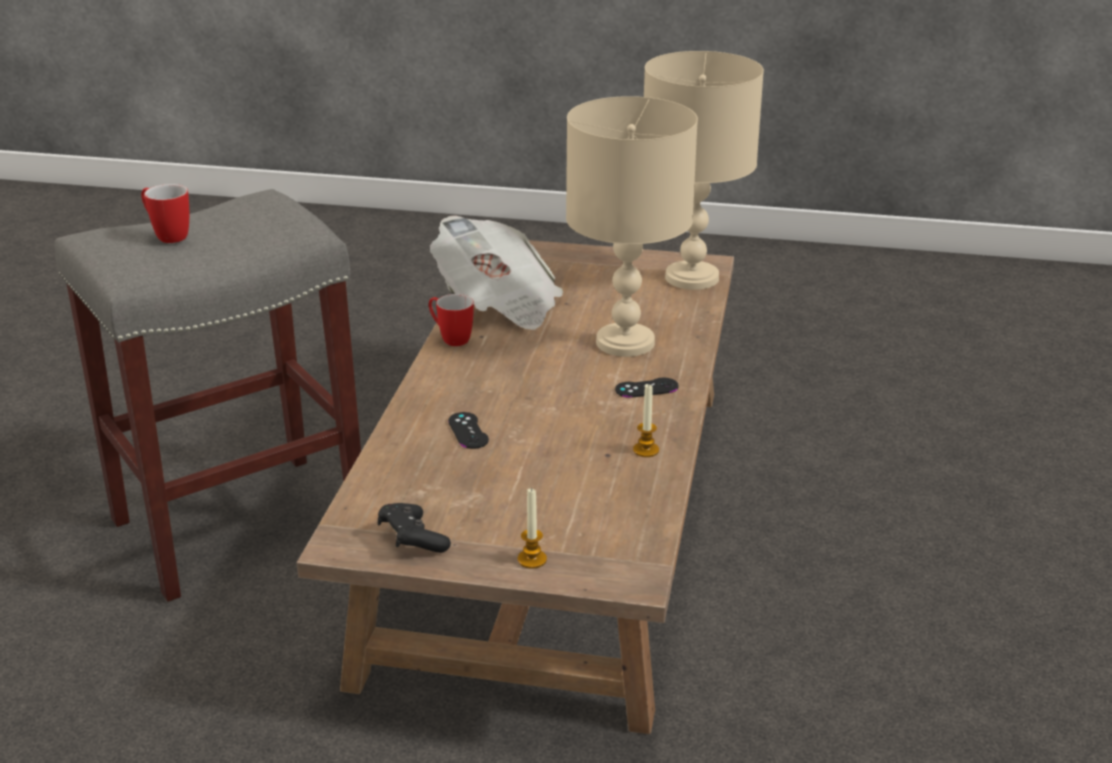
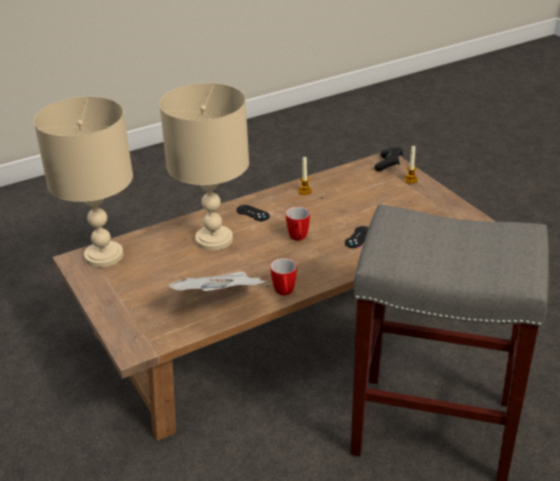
camera: 130 degrees left, 5 degrees up
(167, 235) = (477, 248): mug -> mug (298, 239)
(412, 540) = (445, 207): black game controller -> black game controller (389, 165)

